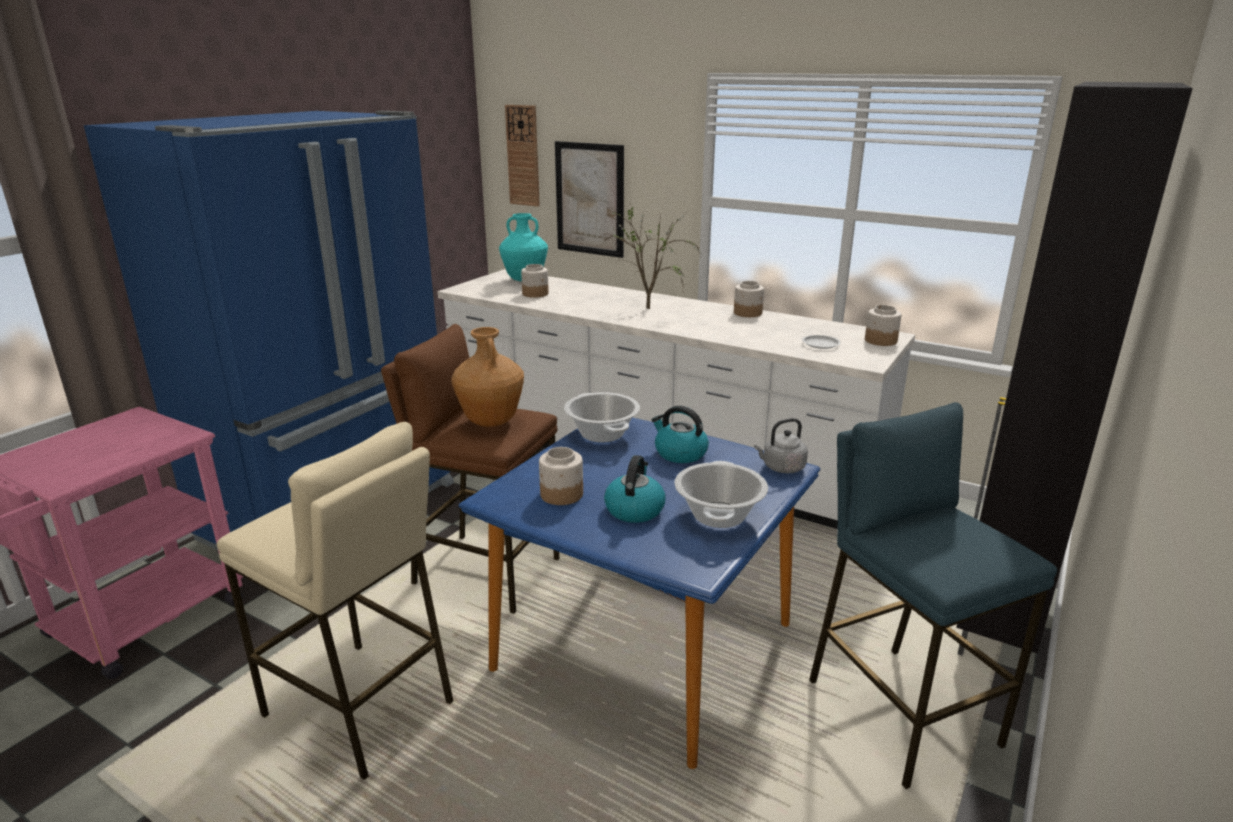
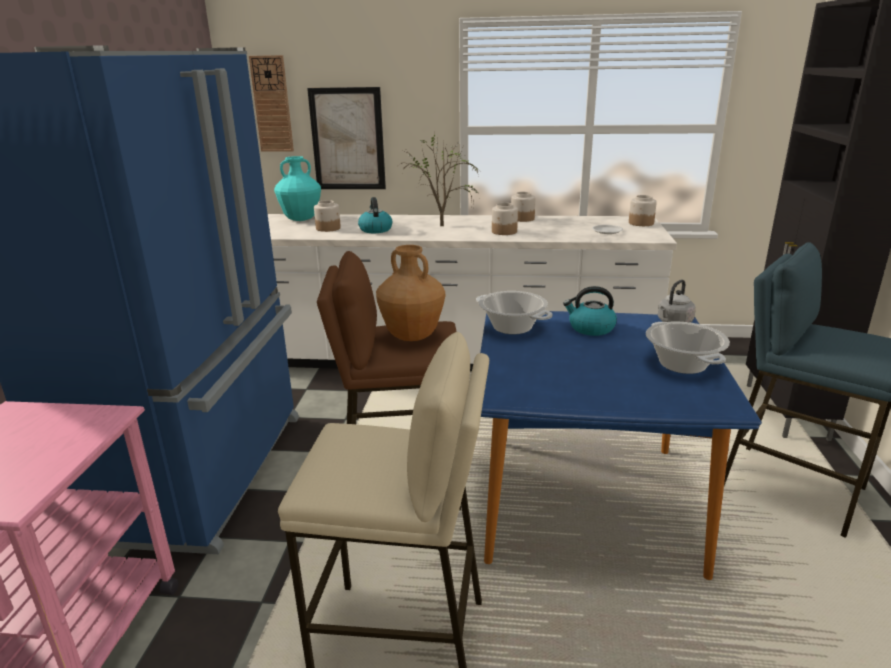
camera: 25 degrees left, 0 degrees up
(561, 495) = (548, 379): jar -> jar (504, 232)
(634, 509) = (619, 376): kettle -> kettle (375, 229)

